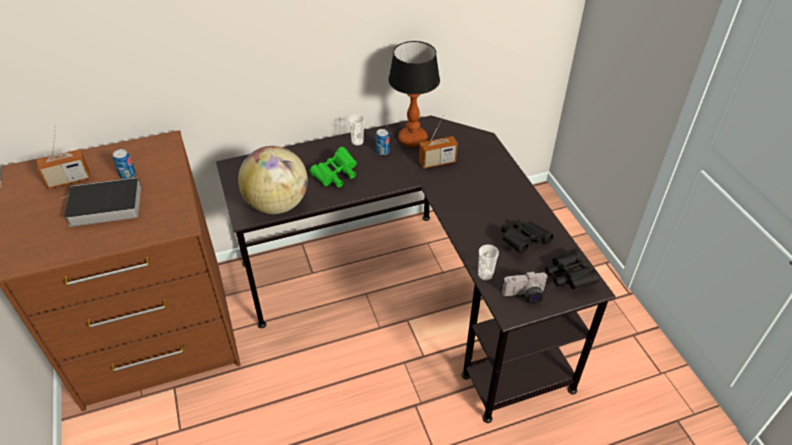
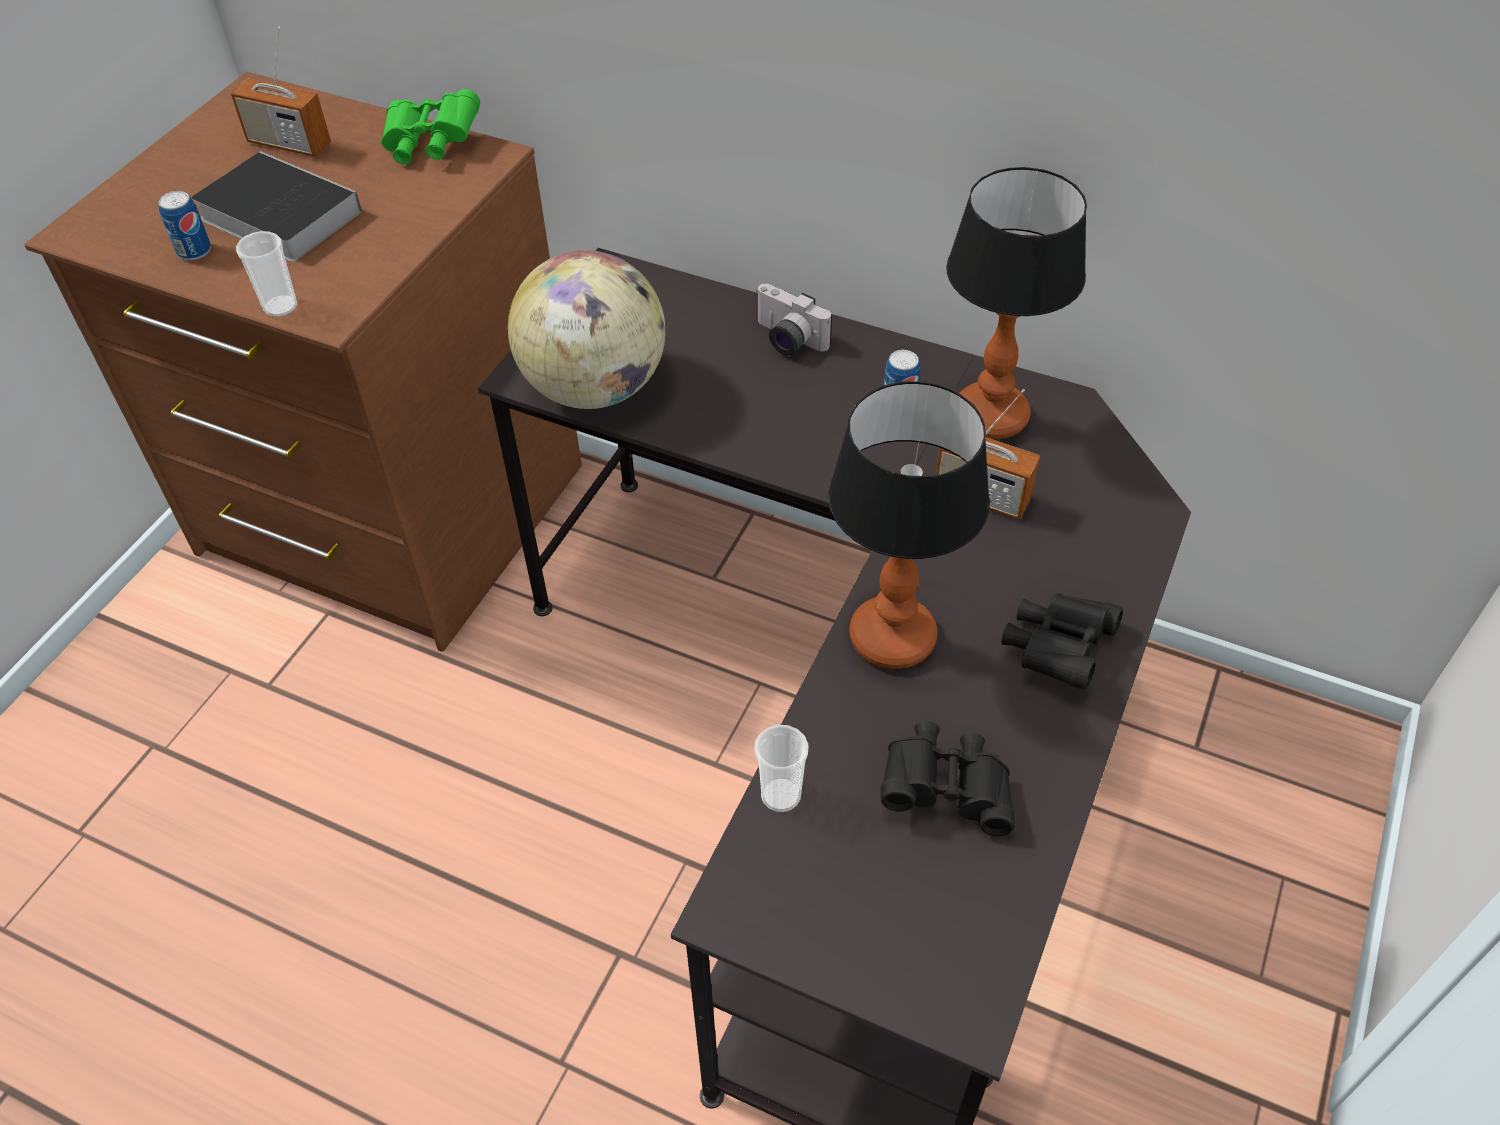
camera: 45 degrees right, 5 degrees up
(128, 175) = (368, 182): can -> can (194, 251)
(336, 176) = (755, 399): green binoculars -> green binoculars (430, 145)
(357, 142) = (875, 356): cup -> cup (280, 307)
(460, 214) = (891, 636): none -> table lamp
(524, 296) = (802, 904): camera -> camera (786, 340)
(568, 277) = (946, 944): black binoculars -> black binoculars (1057, 649)

